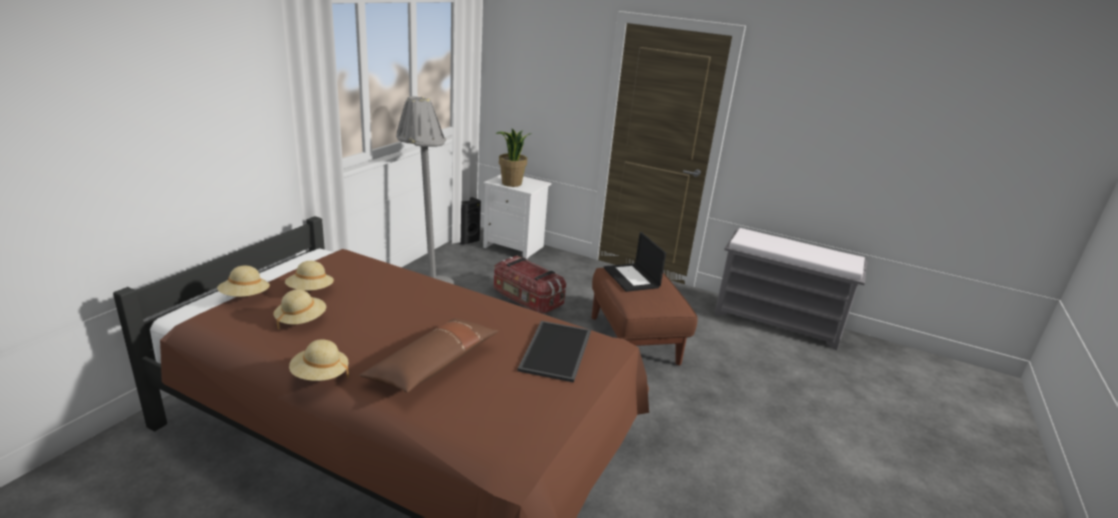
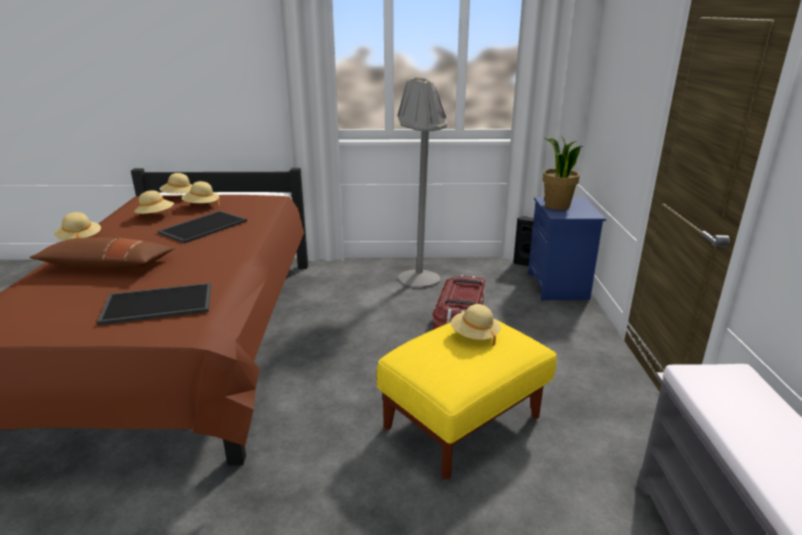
camera: 65 degrees right, 0 degrees up
(384, 301) = (203, 226): none -> tray
(515, 247) = (559, 287): white nightstand -> blue nightstand
(632, 278) = (474, 335): laptop -> beige hat
(634, 341) = (462, 423): brown ottoman -> yellow ottoman

